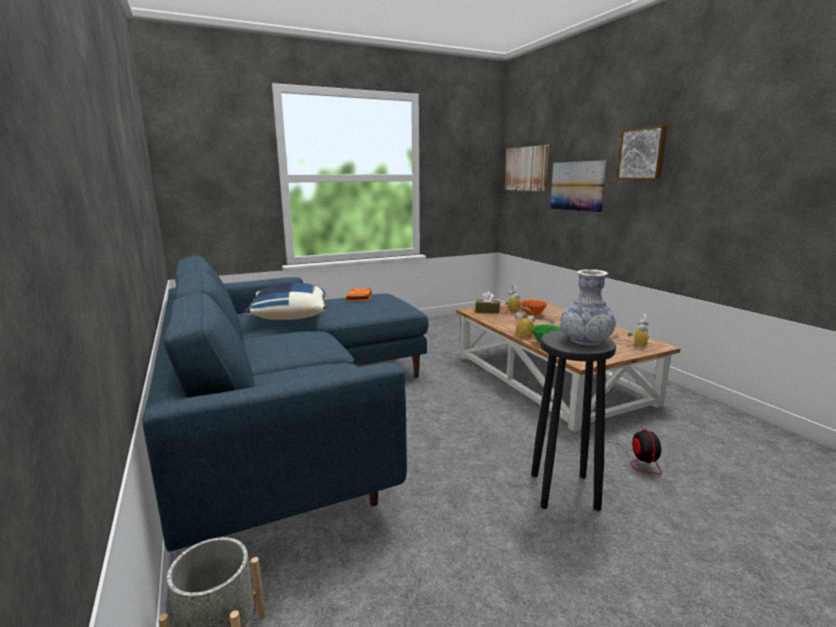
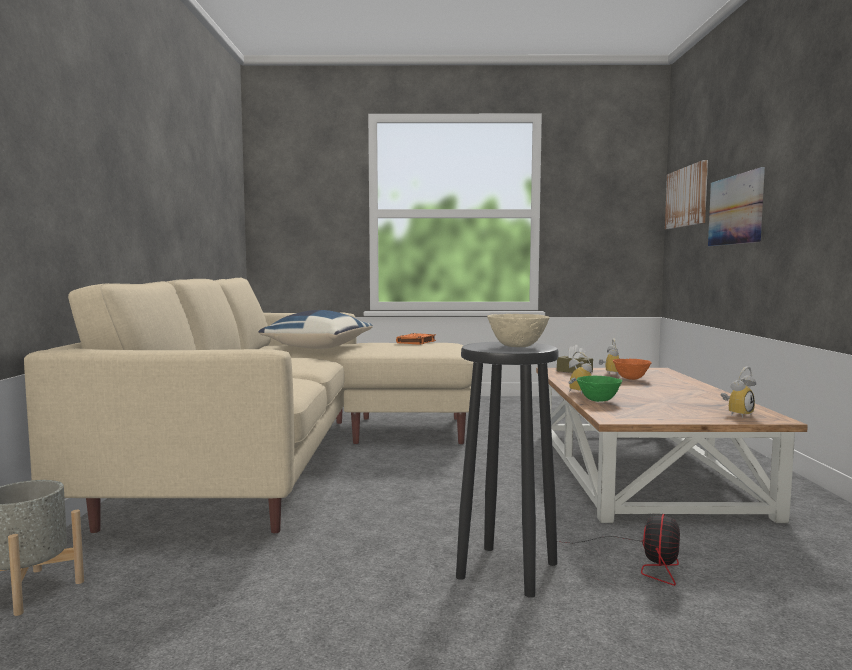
camera: 25 degrees right, 10 degrees down
(295, 417) = (290, 455): blue sofa -> beige sofa
(585, 341) = (517, 347): vase -> beige bowl
(642, 154) = (802, 148): picture -> none

